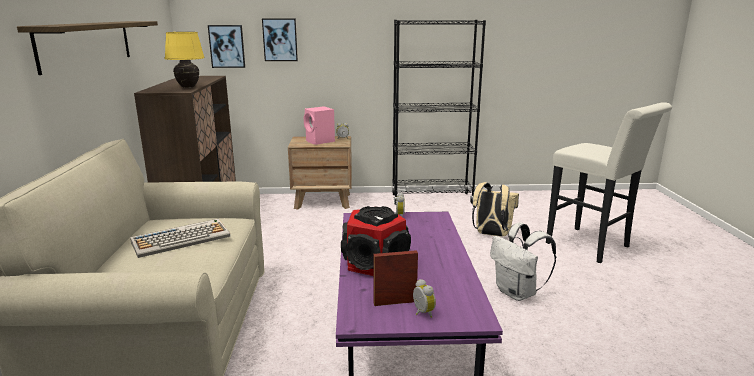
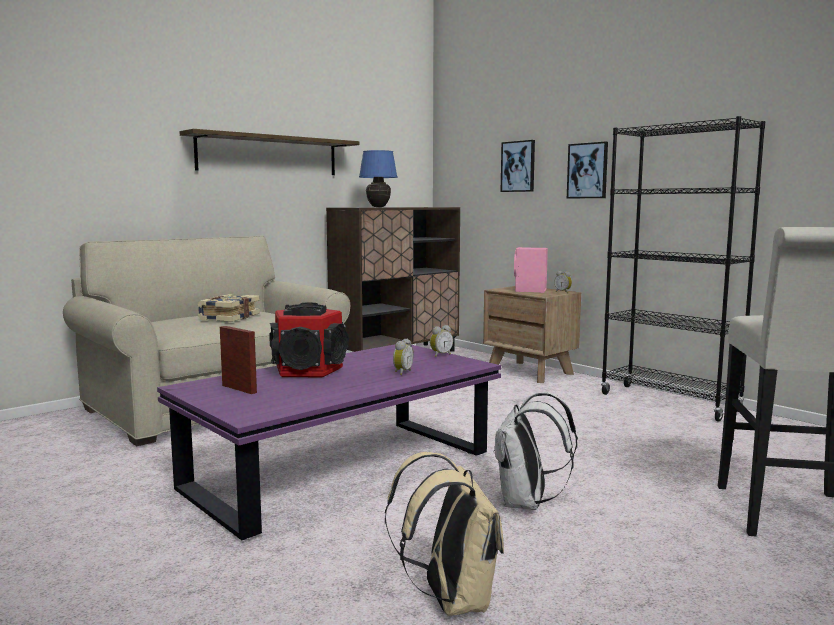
camera: 50 degrees right, 10 degrees down
(182, 239) = (228, 317): keyboard -> book
(188, 87) = (378, 207): yellow table lamp -> blue table lamp
(227, 46) = (471, 176): picture -> picture (588, 170)
(422, 313) = (231, 399): alarm clock -> alarm clock (401, 372)
(491, 234) = (654, 452): beige backpack -> beige backpack (451, 600)

